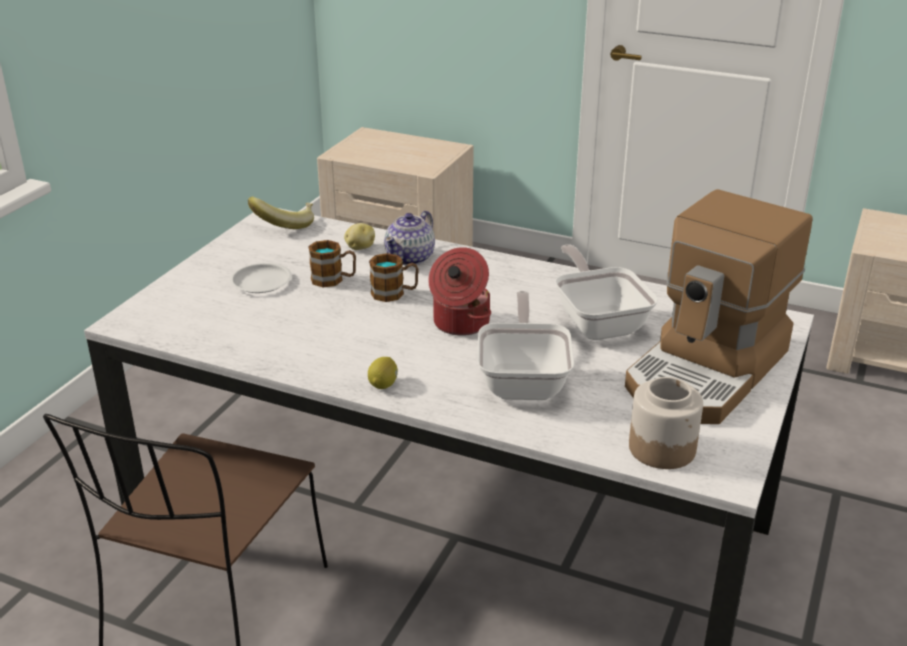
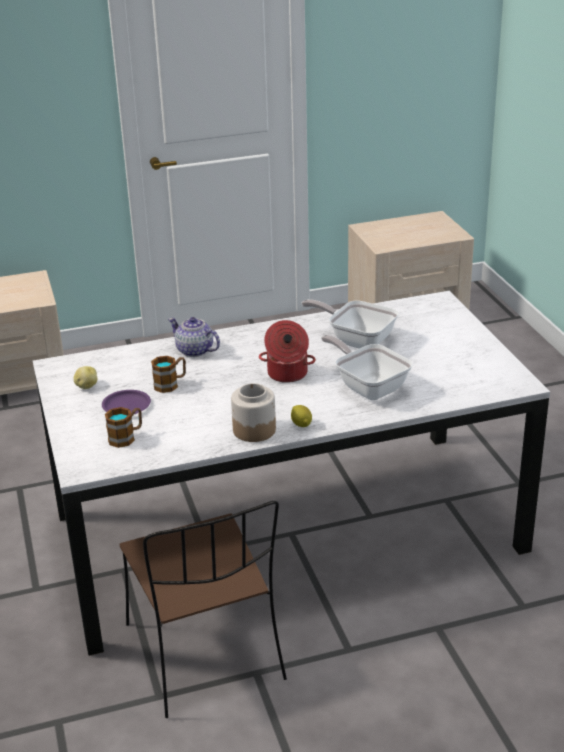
camera: 40 degrees left, 0 degrees up
(261, 282) = (127, 406): white plate -> purple plate
(285, 224) = (74, 366): banana -> none
(359, 248) = (152, 359): potato -> potato (86, 386)
(394, 293) = (222, 375): mug -> mug (126, 437)
(411, 258) = (195, 351): teapot -> teapot turned 135 degrees clockwise
(662, 448) = (478, 386): jar -> jar (254, 430)
(709, 371) = (445, 340): coffee machine -> none

